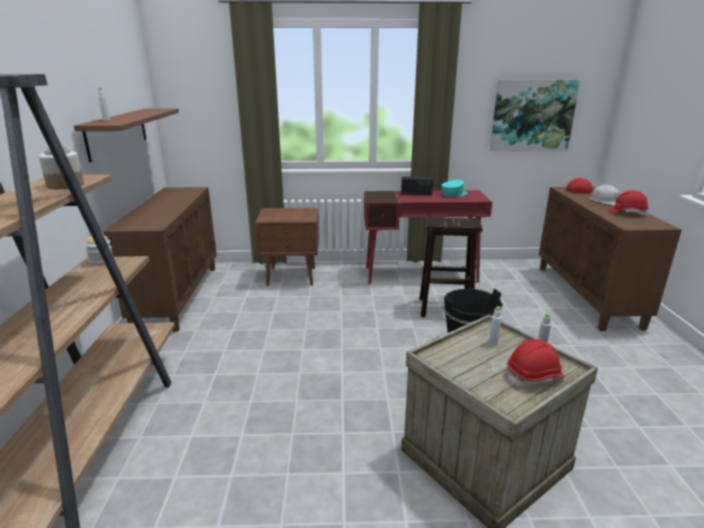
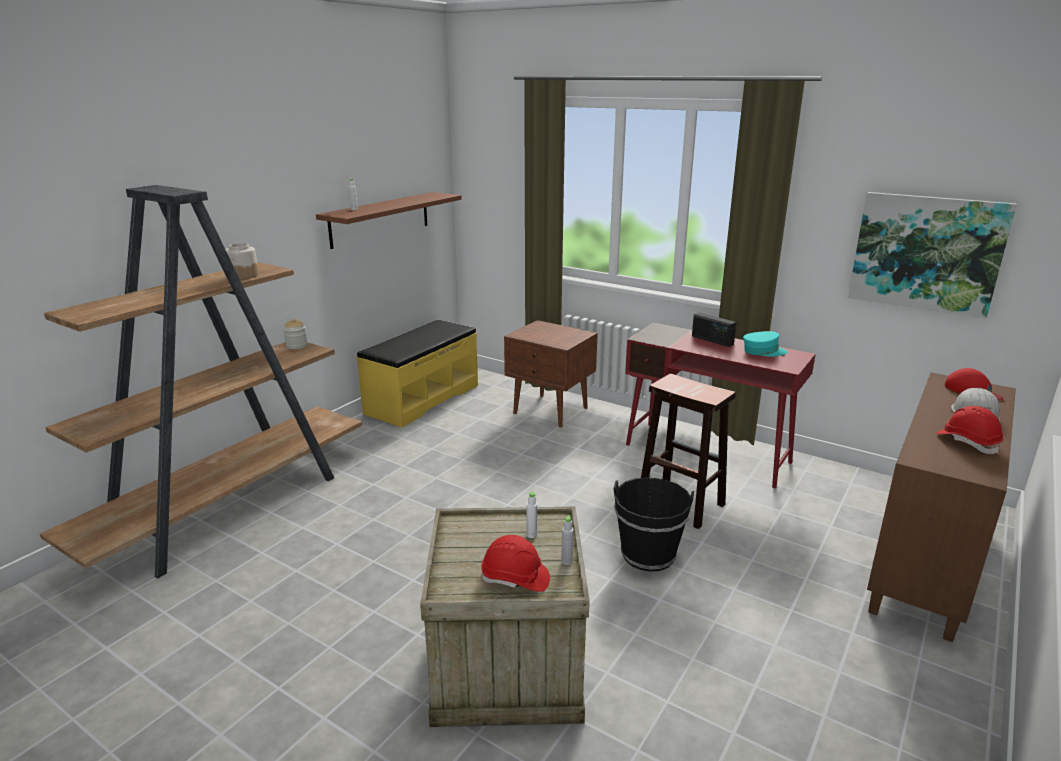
camera: 35 degrees right, 0 degrees up
(177, 296) = (422, 399): brown cabinet -> yellow bench

